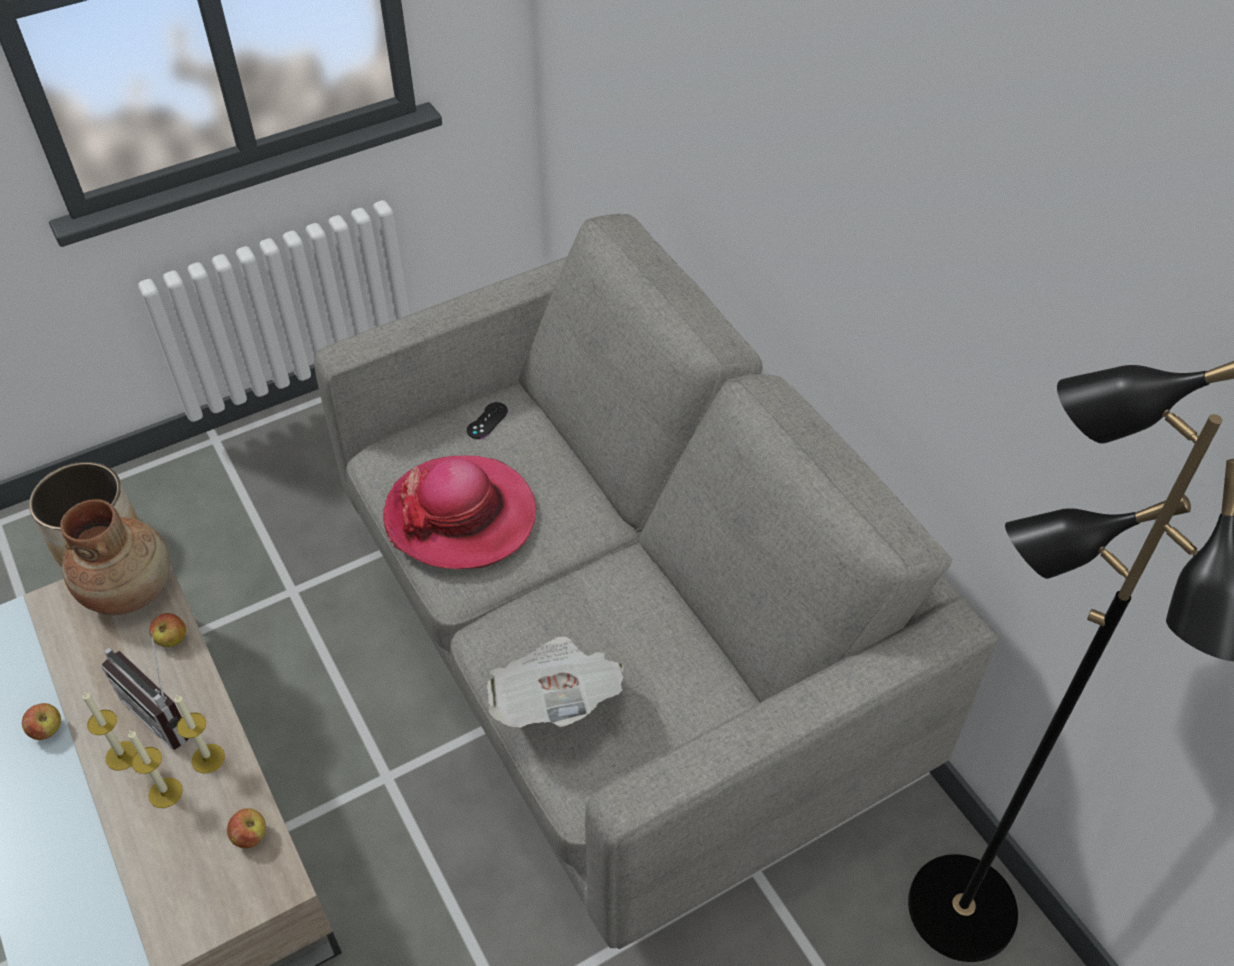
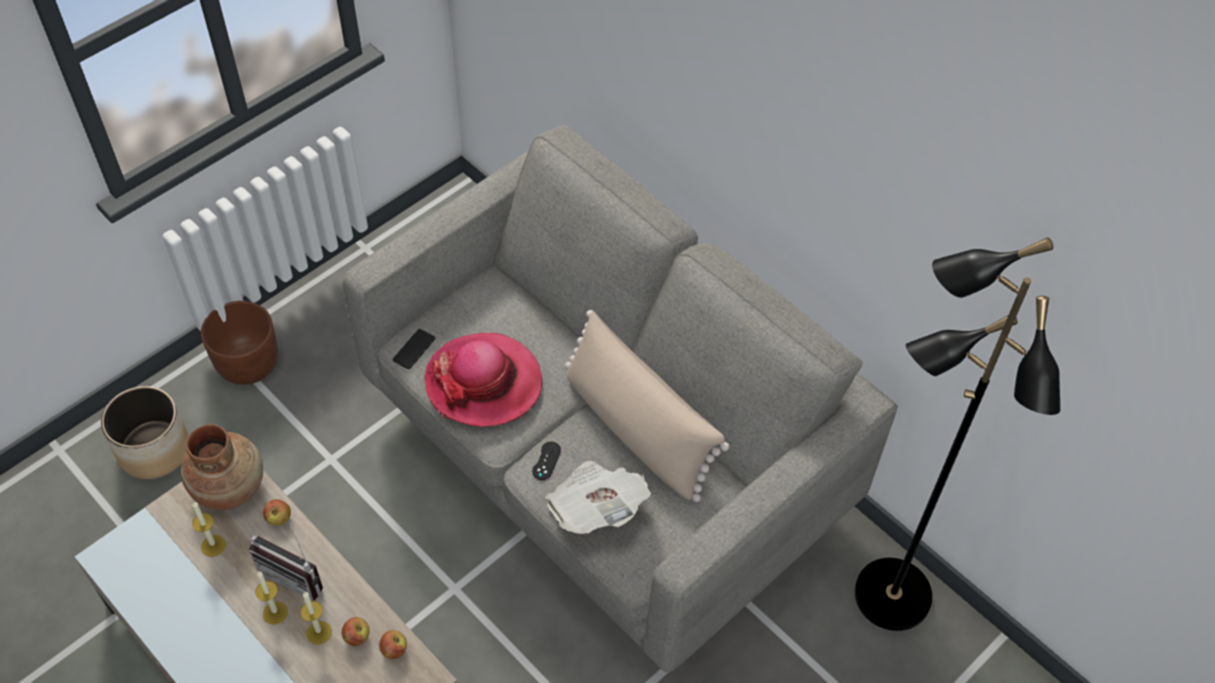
camera: 15 degrees left, 5 degrees up
(47, 730) = (209, 606): apple -> apple (357, 637)
(208, 758) = (341, 601): candle -> candle (213, 545)
(238, 466) = (248, 363): none -> brown planter
(389, 462) = (414, 349): none -> phone
(487, 421) = (479, 302): black game controller -> black game controller (546, 461)
(639, 608) = (637, 429): none -> beige pillow

